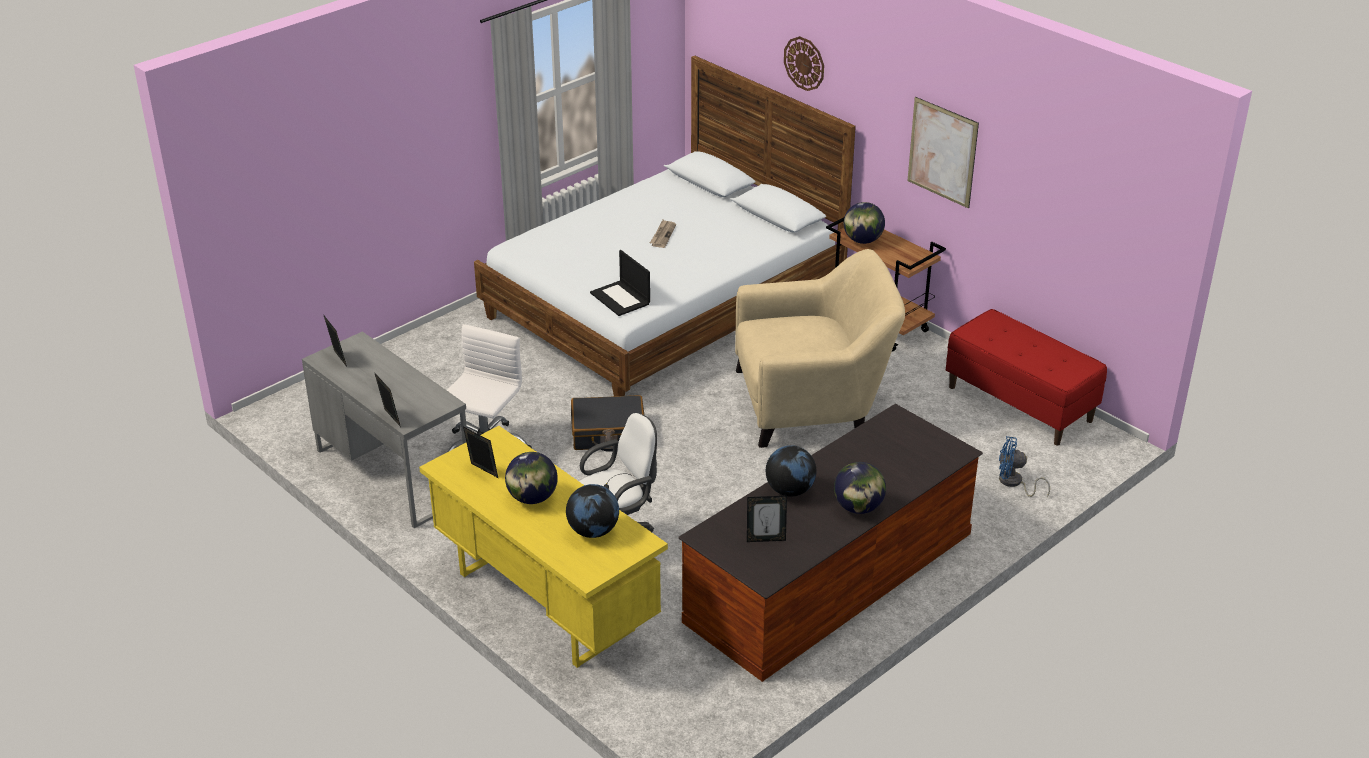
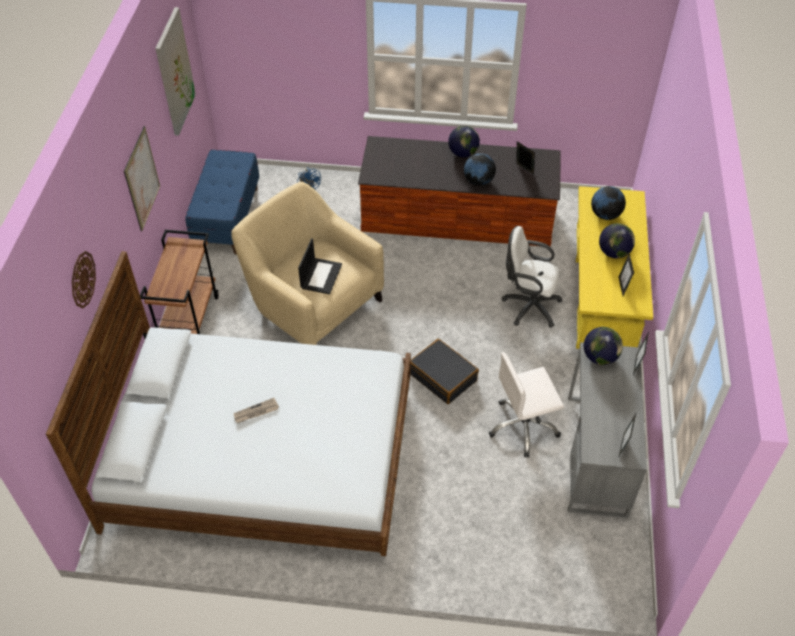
camera: 130 degrees left, 15 degrees up
(621, 298) = (367, 376): laptop -> laptop (321, 275)
(862, 240) = (179, 283): globe -> globe (600, 357)
(1020, 403) = (227, 218): red bench -> blue bench
(1084, 182) = (174, 72): none -> picture

